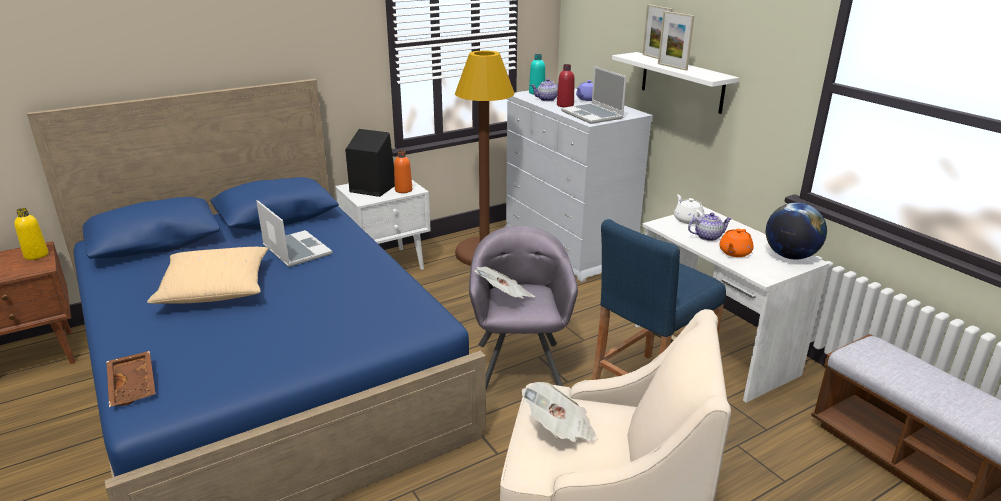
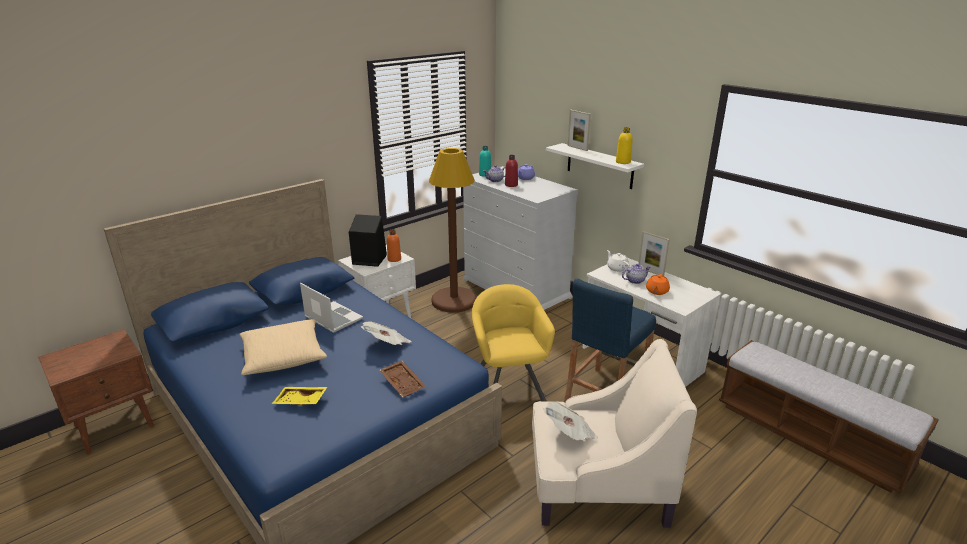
camera: 10 degrees left, 0 degrees up
(36, 255) = (116, 343): yellow bottle -> yellow bottle (623, 162)
(134, 385) = (258, 441): brown tray -> brown tray (403, 383)
(209, 344) = (300, 401): none -> yellow tray
(505, 297) = (499, 339): newspaper -> newspaper (387, 344)
(520, 367) = (509, 389): grey armchair -> yellow armchair
(593, 115) = (535, 192): laptop -> none
(672, 67) = (594, 156): picture frame -> picture frame (650, 271)
(790, 256) = (694, 291): globe -> none

